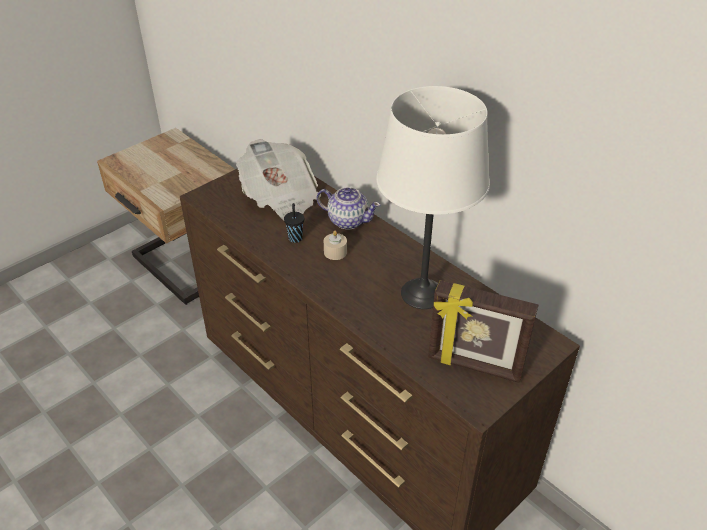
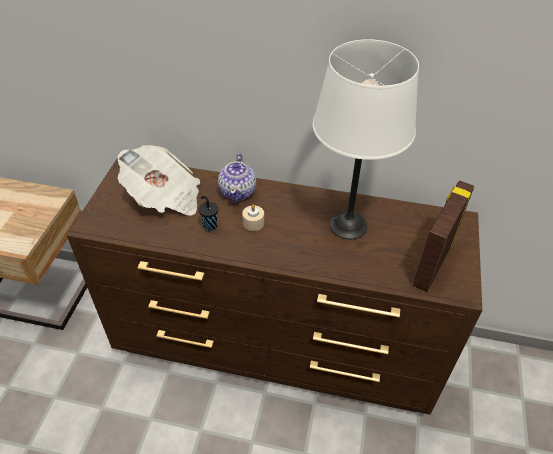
camera: 35 degrees left, 5 degrees up
(347, 220) = (238, 191): teapot -> teapot turned 105 degrees clockwise
(474, 366) = (432, 263): picture frame -> picture frame turned 135 degrees clockwise

